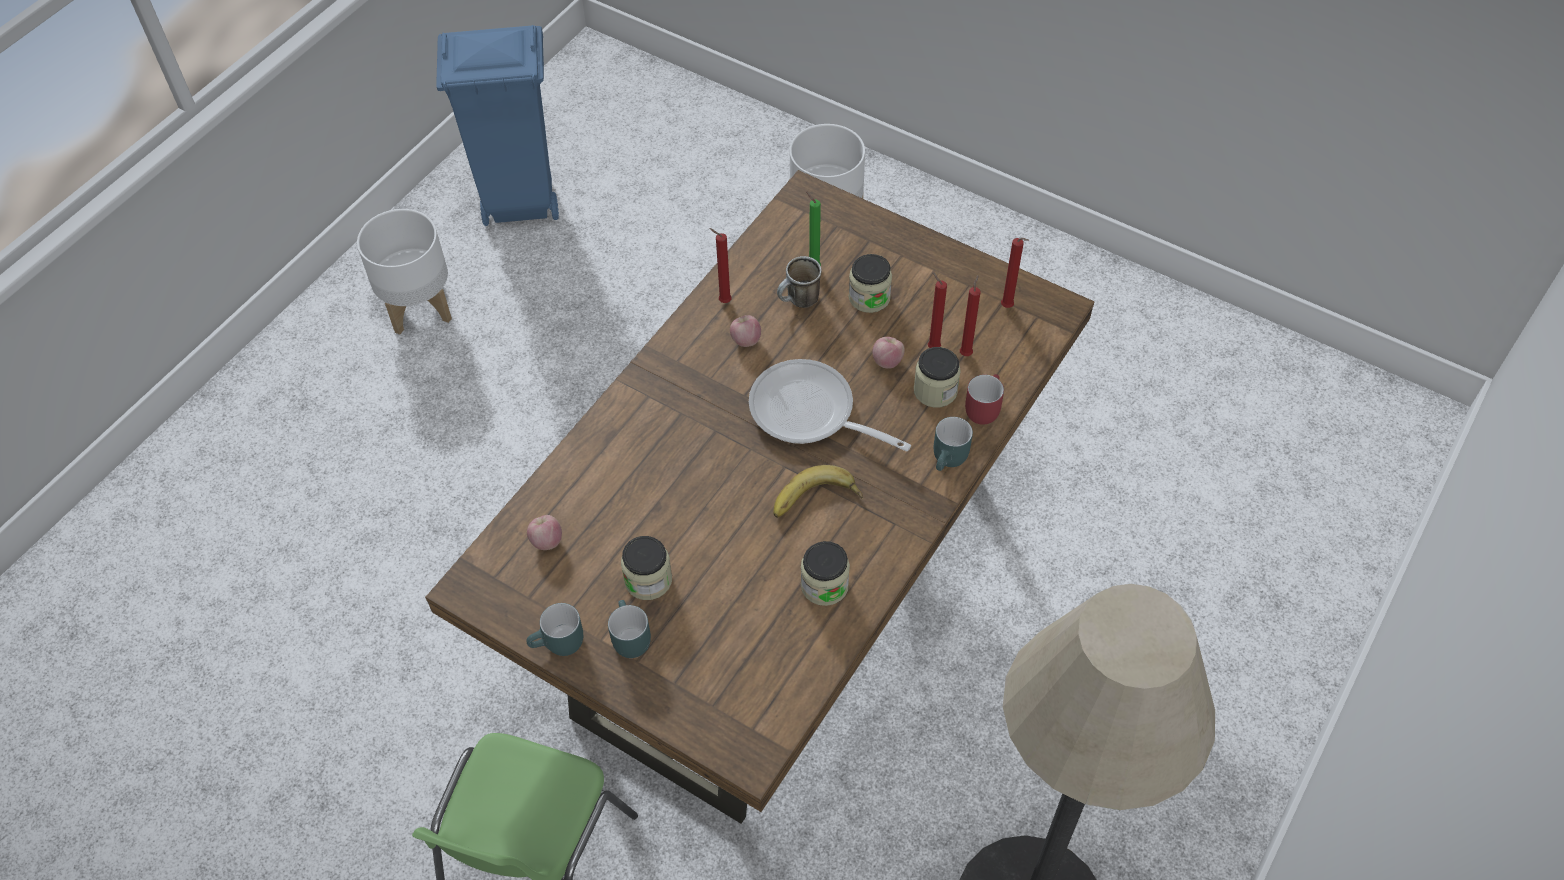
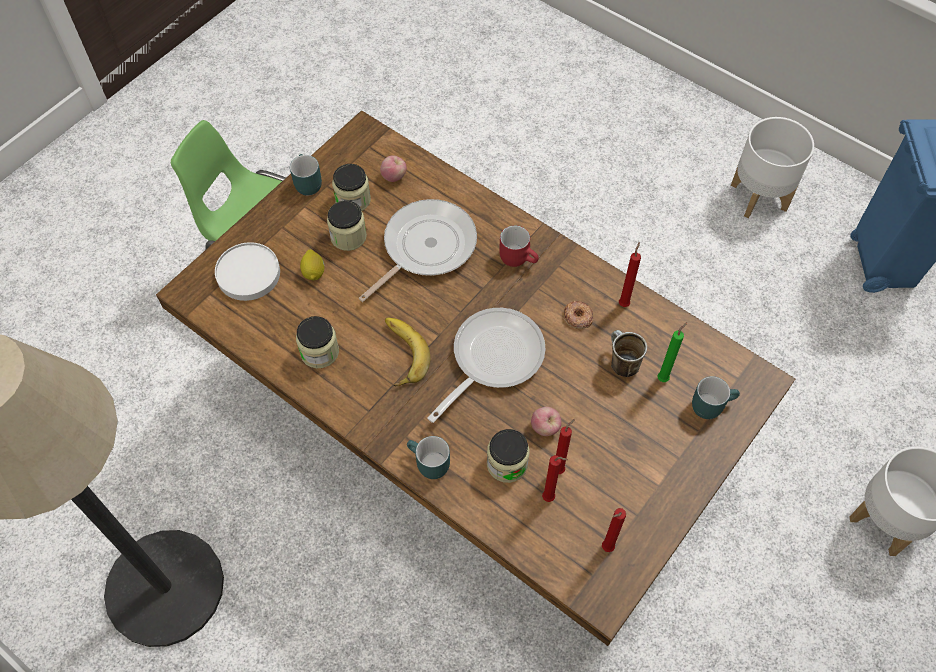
camera: 95 degrees right, 5 degrees up
(627, 638) = (302, 222): turquoise mug -> turquoise mug (710, 404)
(660, 493) = (425, 247): none -> frying pan
(707, 611) = (314, 272): none -> lemon
(716, 689) = (248, 273): none -> white plate
(745, 340) = (577, 317): apple -> donut
(869, 297) = (624, 422): jar -> jar (353, 200)
(982, 407) = (484, 502): red mug -> red mug (519, 257)

